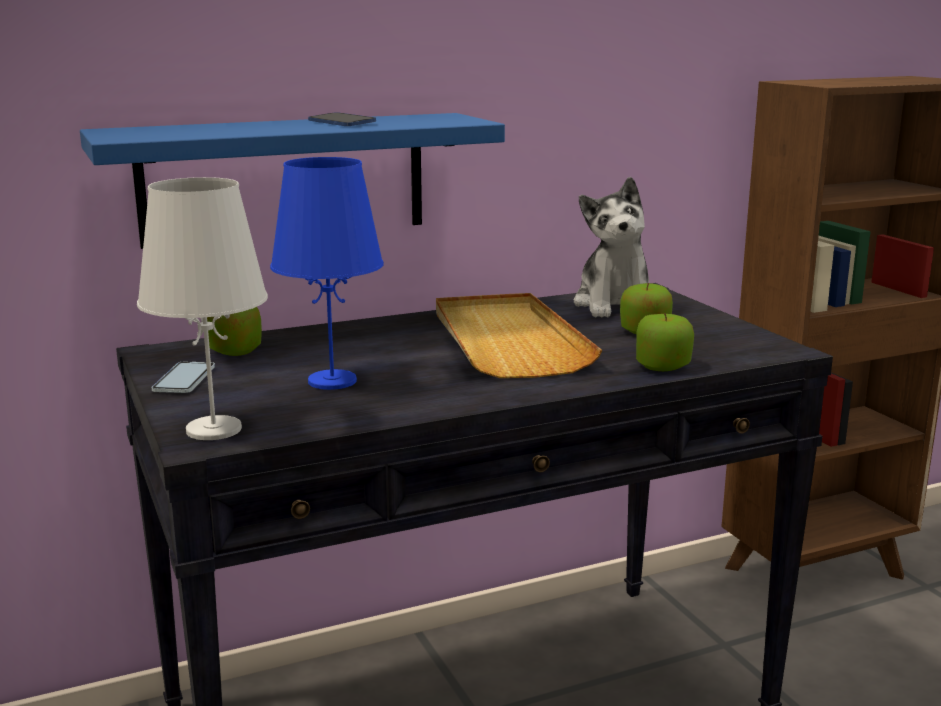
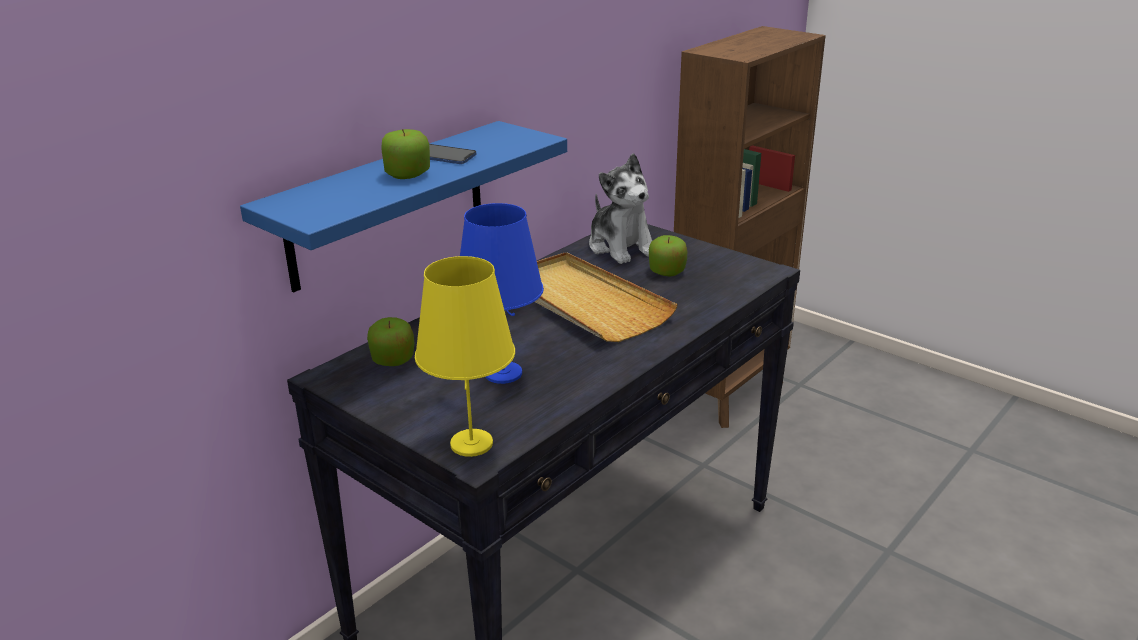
camera: 25 degrees left, 10 degrees up
(184, 379) = (388, 400): phone -> none
(213, 429) = (471, 444): white table lamp -> yellow table lamp
(662, 367) = (710, 304): apple -> apple (407, 174)

